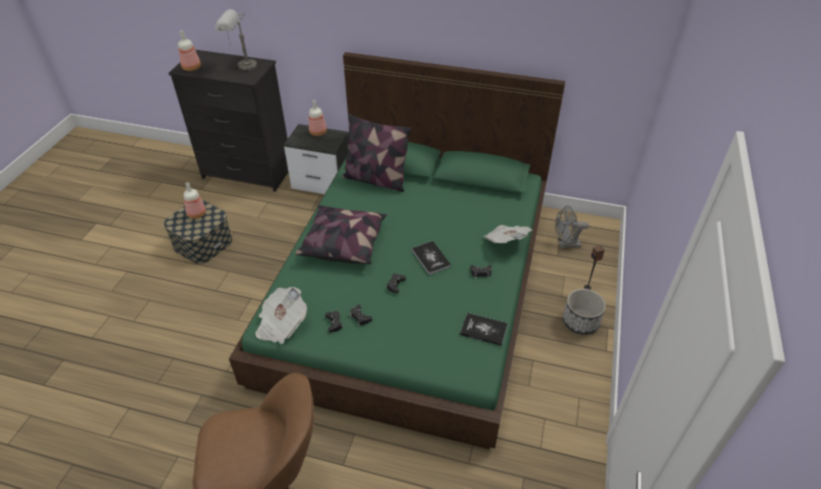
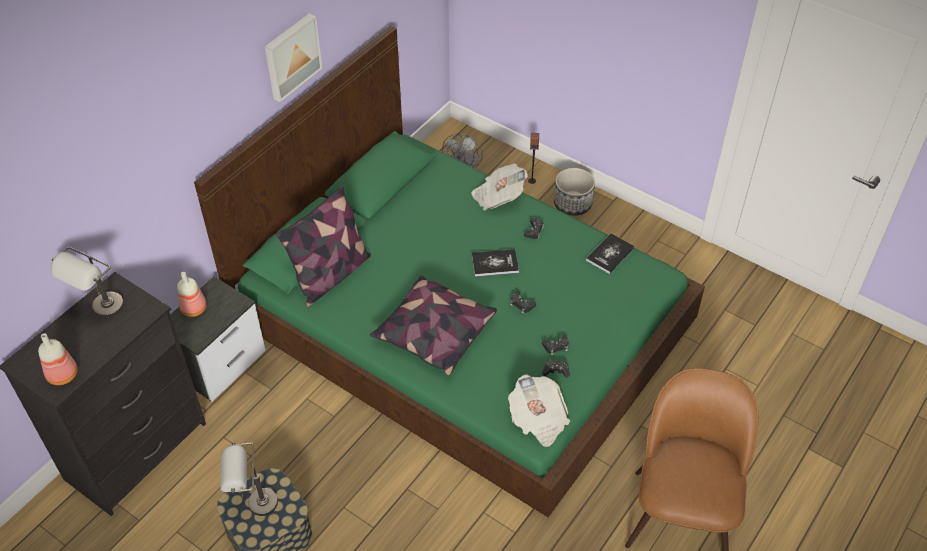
camera: 70 degrees left, 5 degrees up
(196, 214) = (252, 505): bottle -> grey table lamp
(457, 30) = (291, 56): none -> picture

